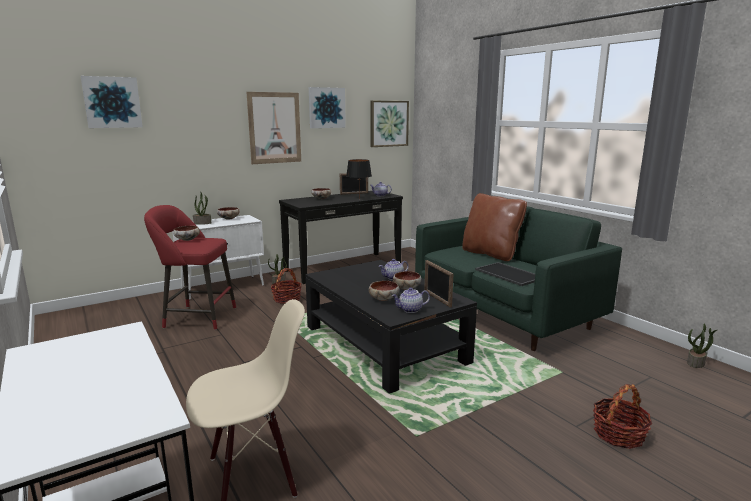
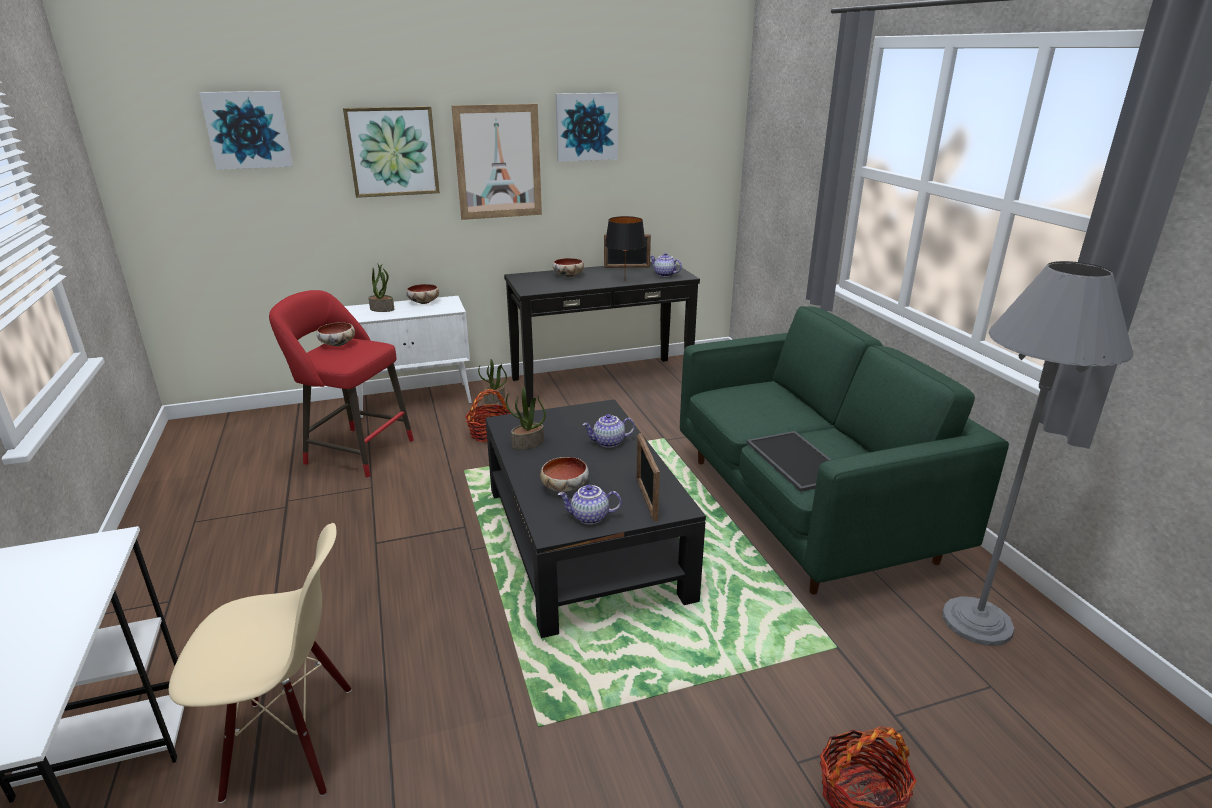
camera: 15 degrees right, 10 degrees up
(388, 123) = (697, 150): picture -> picture (392, 151)
(406, 288) = (614, 468): bowl -> none
(491, 254) = (797, 408): brown pillow -> none
(626, 351) = (977, 622): none -> grey floor lamp
(696, 363) = (1097, 672): potted plant -> potted plant (528, 444)

